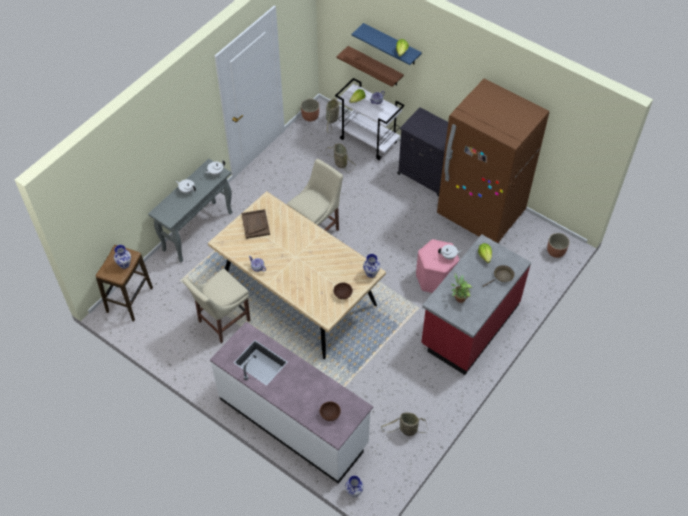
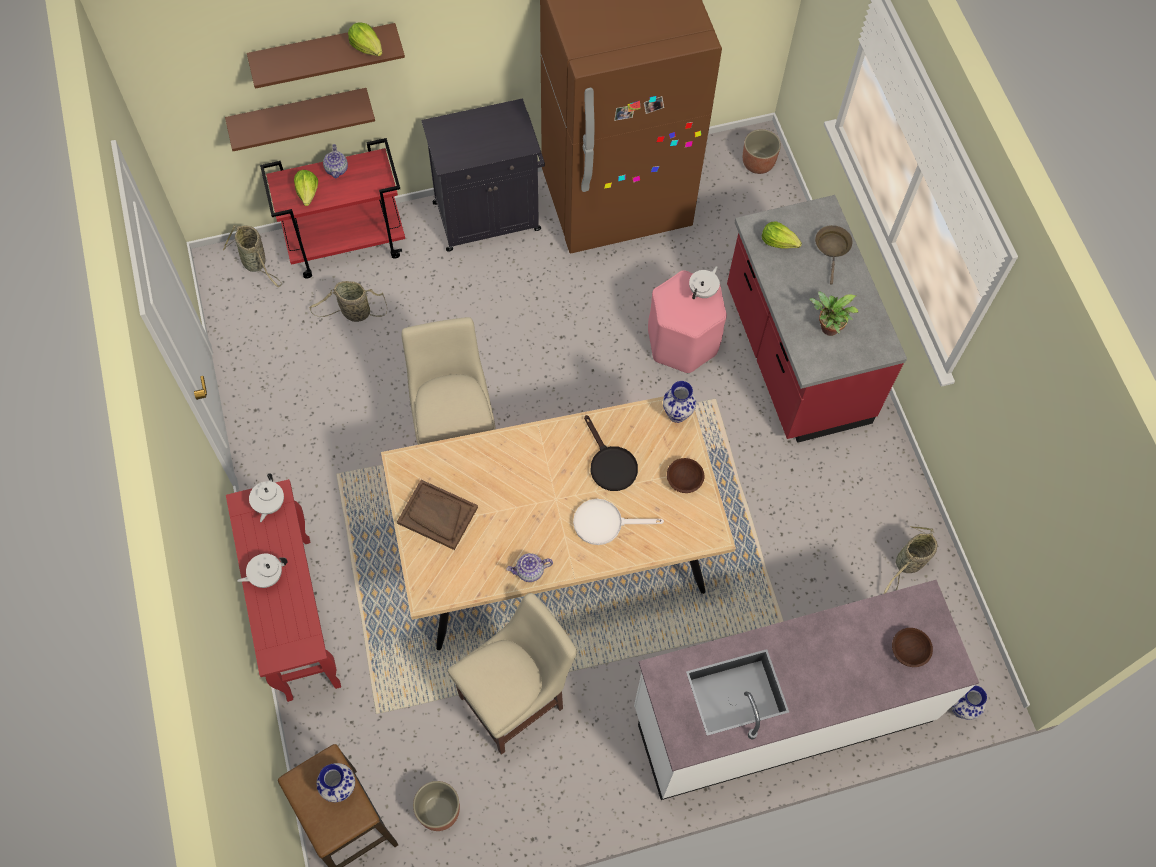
camera: 55 degrees left, 10 degrees up
(198, 231) = (298, 616): grey console table -> red console table
(222, 322) = (516, 700): beige chair -> beige chair turned 120 degrees counterclockwise
(300, 279) = (605, 523): none -> white frying pan
(310, 116) = (218, 288): planter -> planter (439, 811)
(327, 265) = (610, 464): none -> black frying pan
(369, 140) = (347, 243): white cart -> red cart
(391, 45) = (324, 51): blue shelf -> brown shelf

